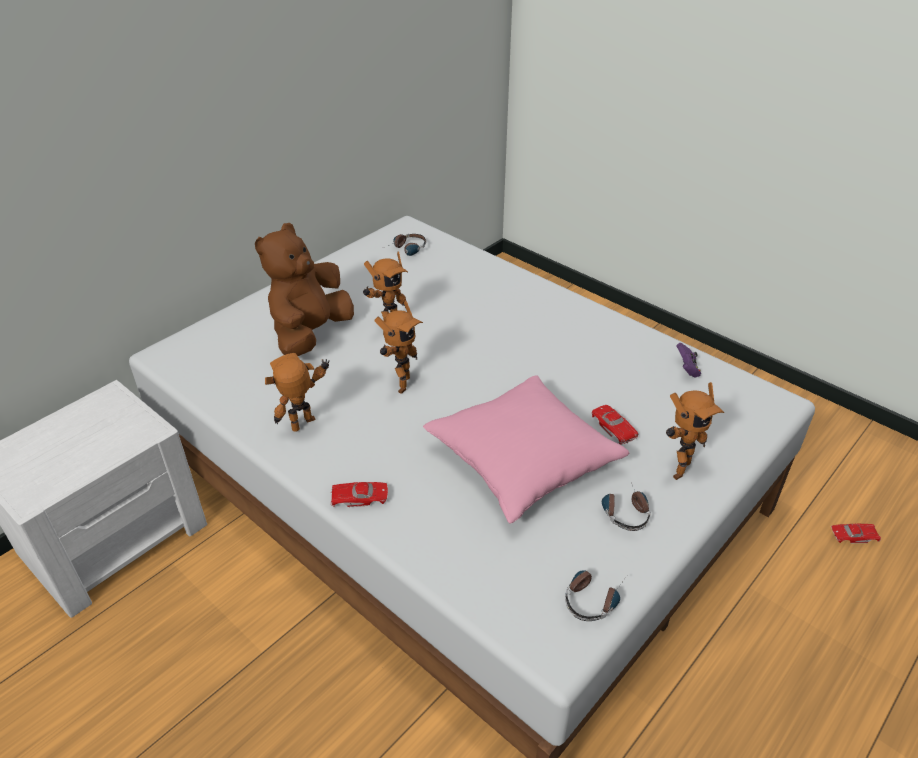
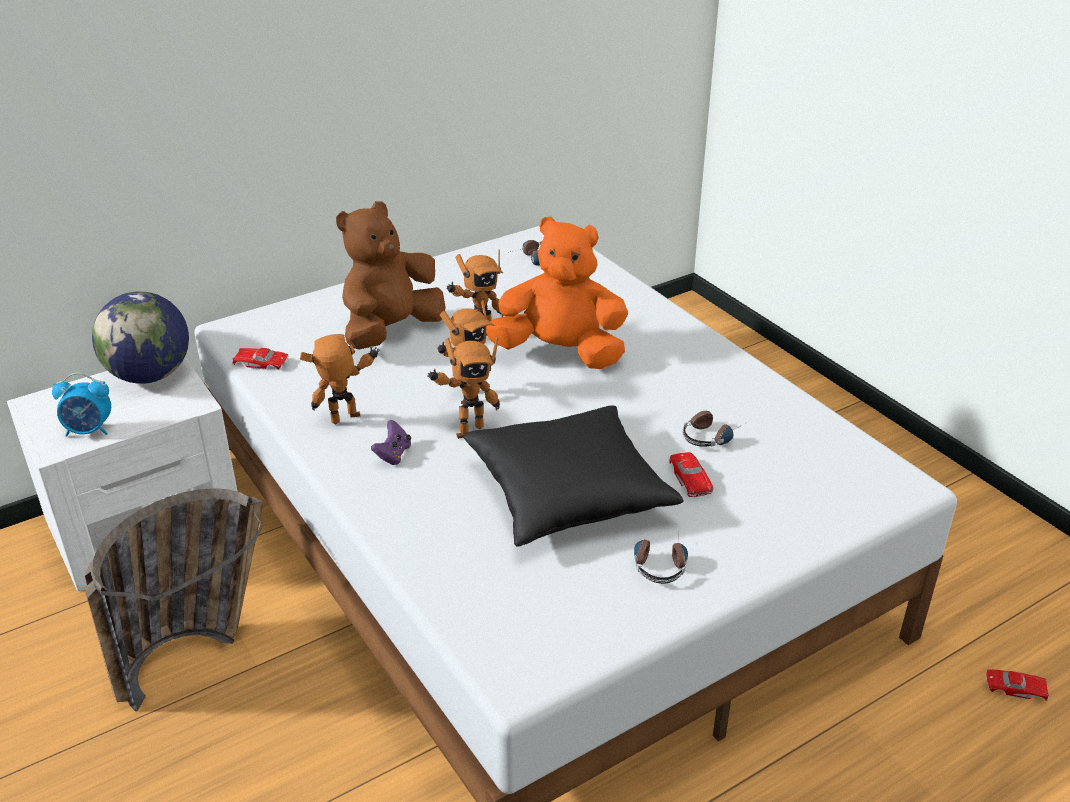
camera: 15 degrees right, 5 degrees down
(58, 476) = (89, 430): none -> alarm clock
(98, 410) = (150, 375): none -> globe
(202, 652) = (196, 651): none -> basket
(359, 497) = (374, 498): red toy car -> red toy car (261, 362)
(462, 331) = (560, 353): none -> orange plush toy
(522, 460) = (568, 493): pink pillow -> black pillow
(593, 597) = (583, 639): headphones -> headphones (711, 435)
(677, 468) = (744, 532): toy robot -> toy robot (467, 429)
(687, 369) = (811, 432): purple game controller -> purple game controller (393, 454)

